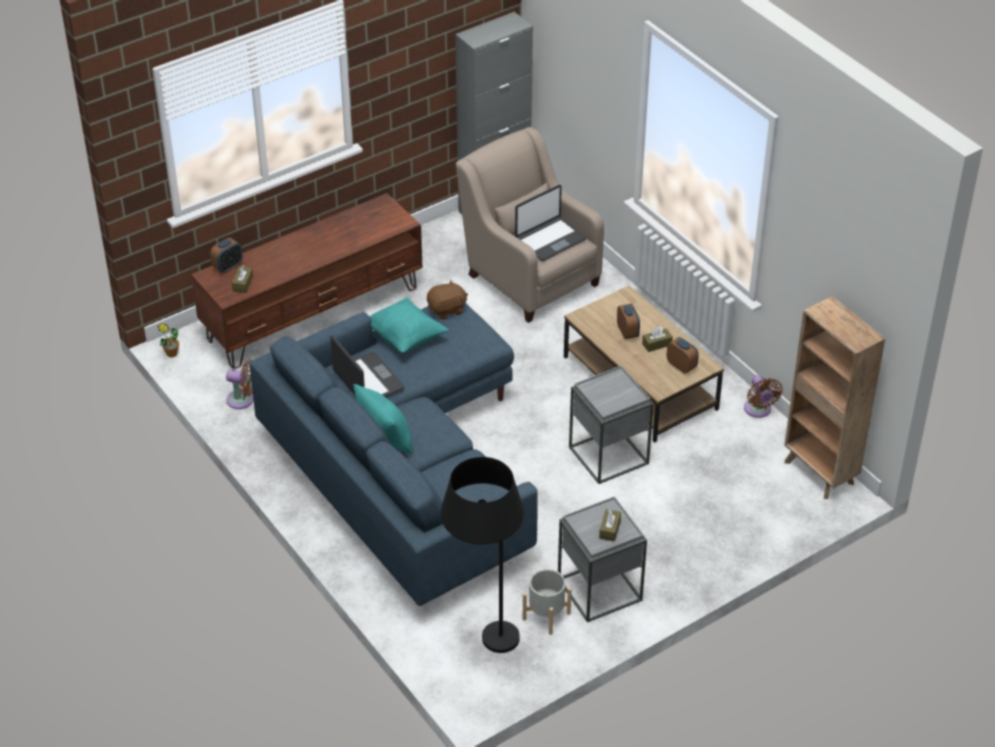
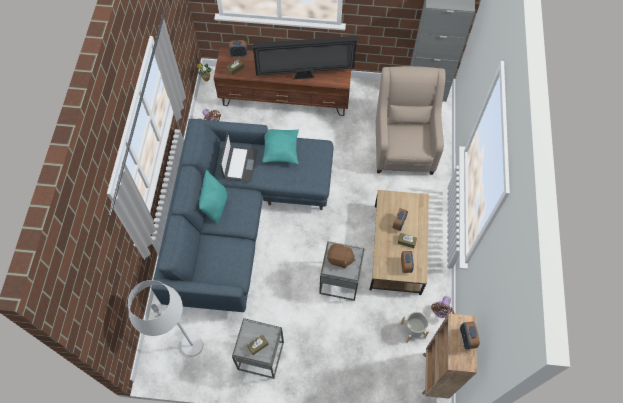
camera: 40 degrees right, 20 degrees up
(347, 242) = (305, 76): none -> television
(447, 310) = (316, 148): brown plush toy -> brown plush toy (340, 259)
(483, 648) = (180, 344): black floor lamp -> white floor lamp
(546, 616) = (223, 350): grey planter -> grey planter (412, 330)
(549, 239) = (410, 139): laptop -> none
(844, 318) = (466, 338): none -> alarm clock

